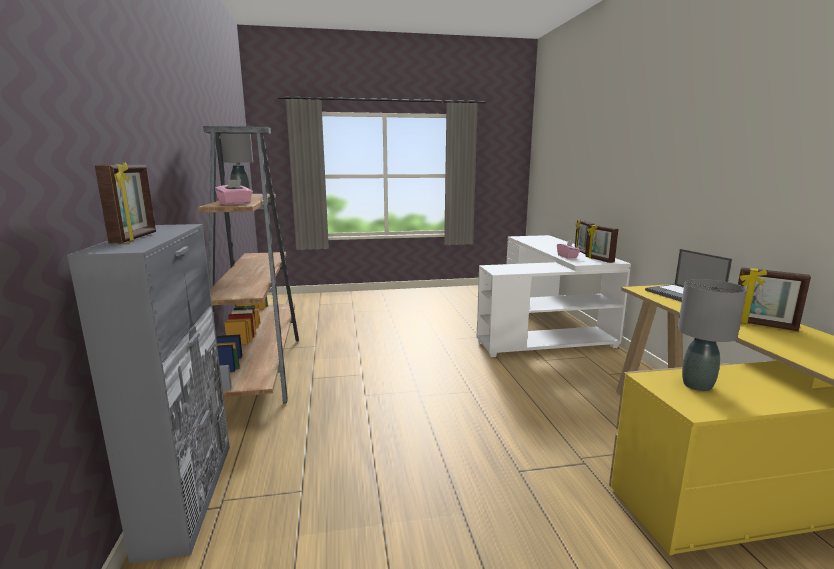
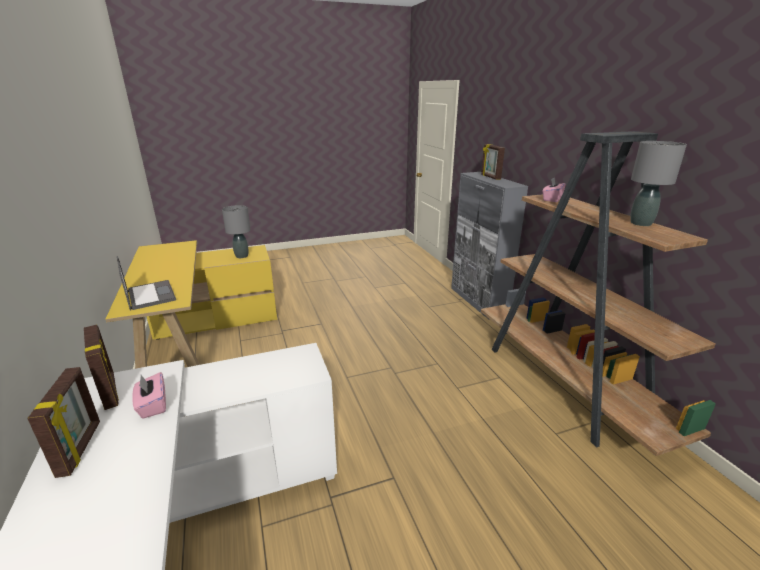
camera: 170 degrees right, 10 degrees up
(763, 325) = (158, 266): picture frame -> none

